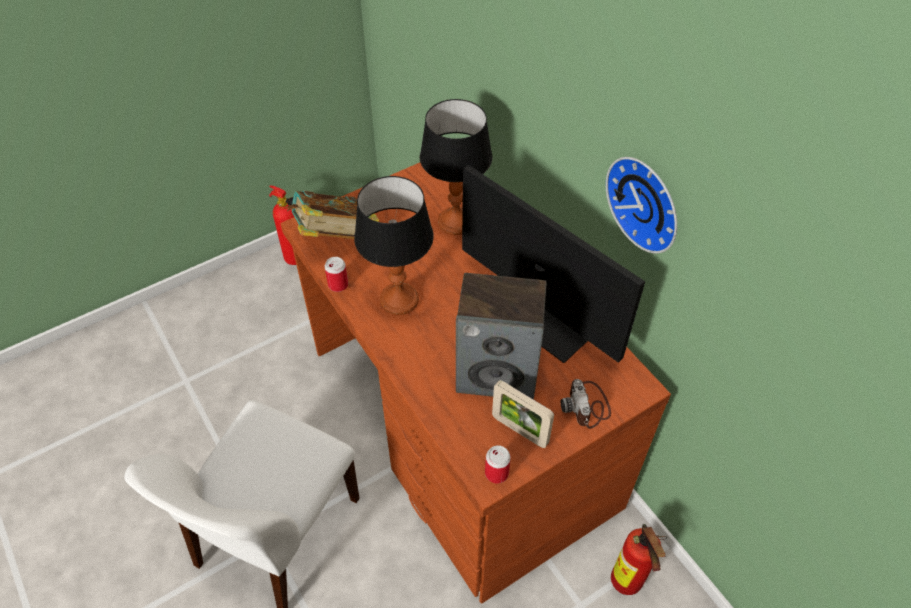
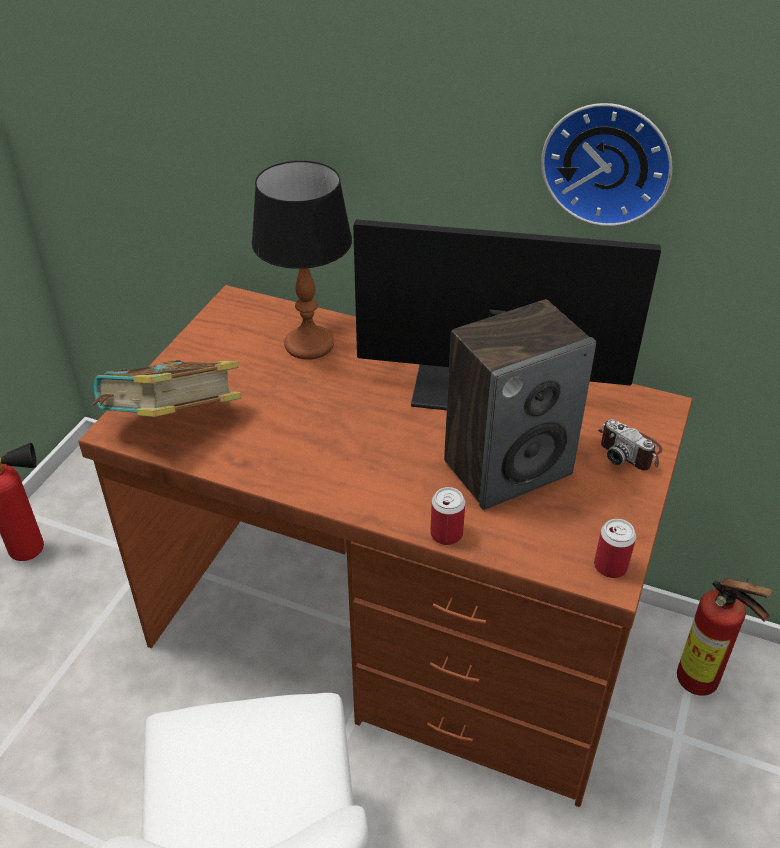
camera: 35 degrees left, 10 degrees down
(338, 284) = (226, 471): can -> can (446, 534)
(399, 300) = (320, 451): table lamp -> none
(519, 430) = (589, 510): picture frame -> none

